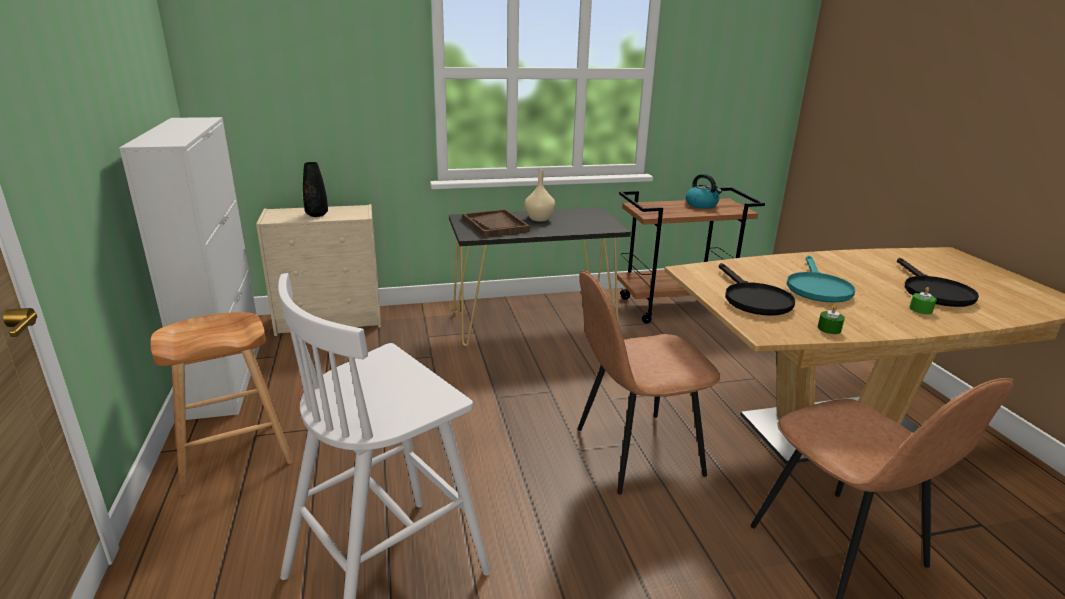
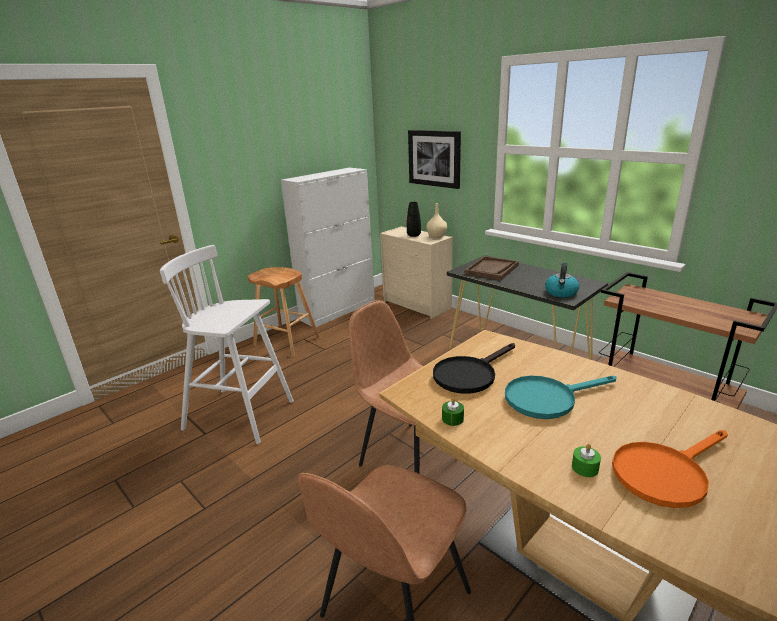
camera: 60 degrees right, 0 degrees up
(322, 92) = (434, 158): none -> picture
(538, 219) = (531, 275): beige vase -> beige vase (436, 236)
(702, 205) = (706, 309): kettle -> kettle (561, 293)
(932, 291) = (665, 473): black frying pan -> orange frying pan

